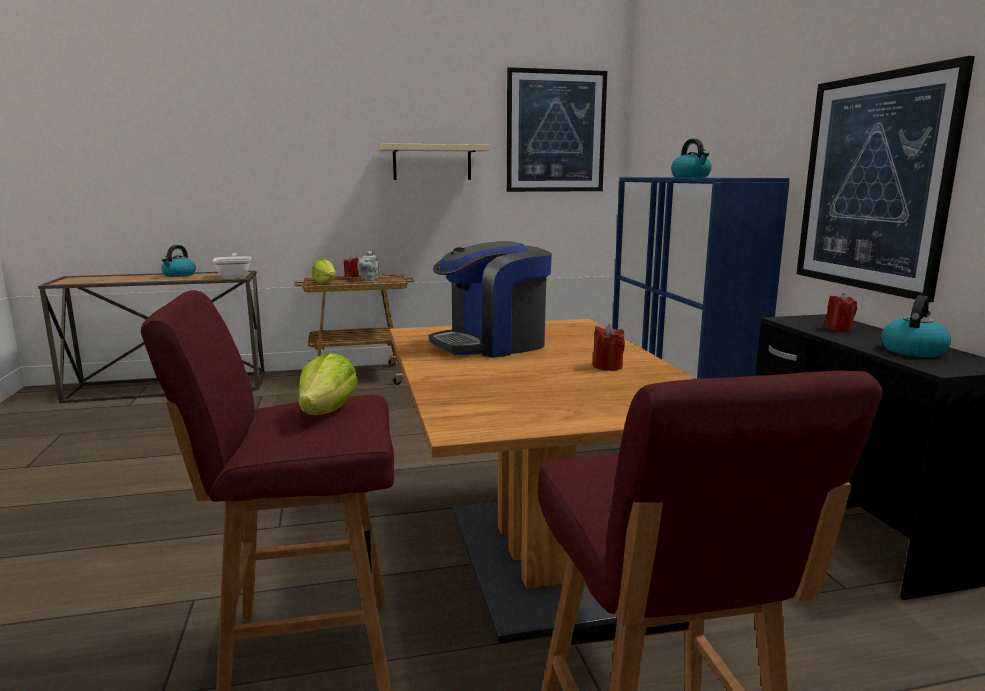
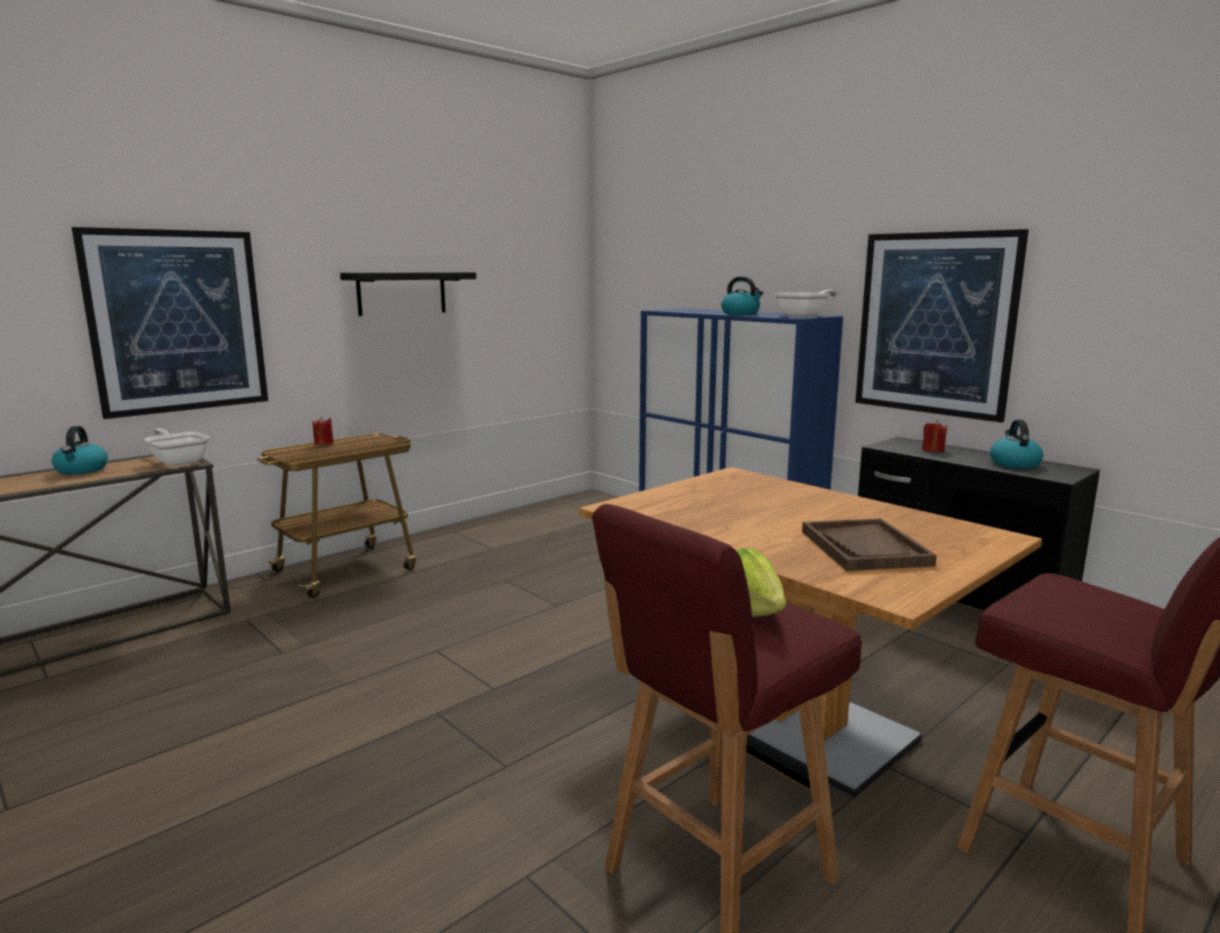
camera: 30 degrees left, 0 degrees up
(325, 283) = (307, 456): lettuce -> none
(368, 280) = (353, 445): grey teapot -> none
(432, 162) = (402, 293): beige shelf -> black shelf
(492, 344) = (720, 509): coffee machine -> none
(541, 390) = (865, 548): none -> brown tray
(556, 131) = (527, 255): picture -> picture (178, 321)
(607, 366) = (857, 515): red candle -> none
(739, 177) = (804, 316): none -> frying pan

